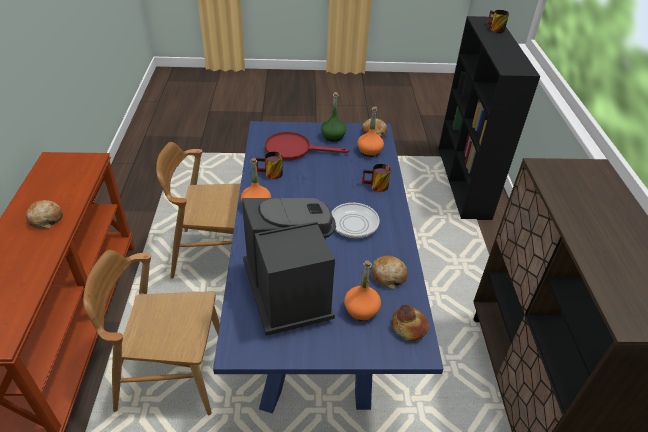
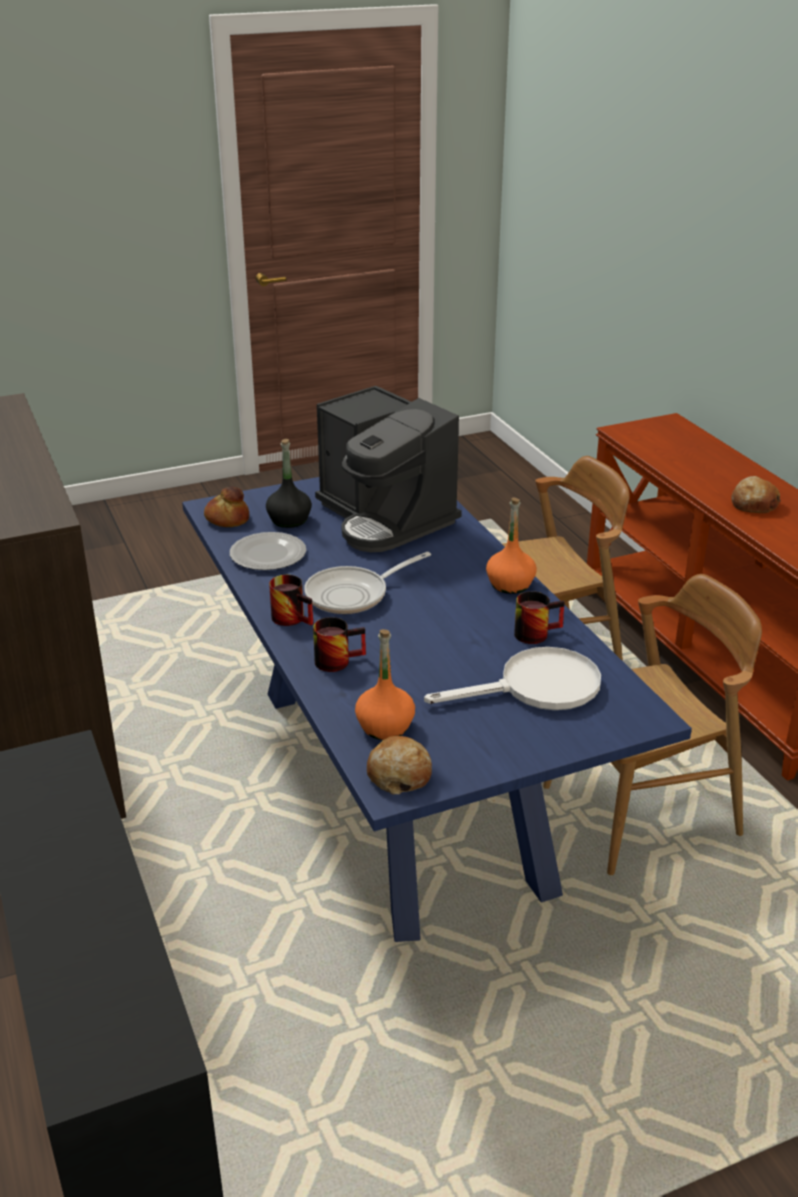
camera: 160 degrees right, 10 degrees down
(294, 149) = (536, 688): red frying pan -> white frying pan
(333, 136) = (483, 740): green bottle -> none
(361, 310) = (289, 520): orange bottle -> black bottle
(388, 276) = (268, 554): bread -> plate
(494, 29) = (84, 987): mug -> mug (294, 617)

